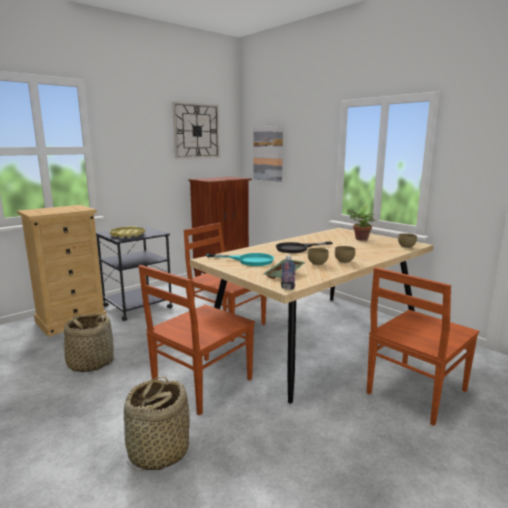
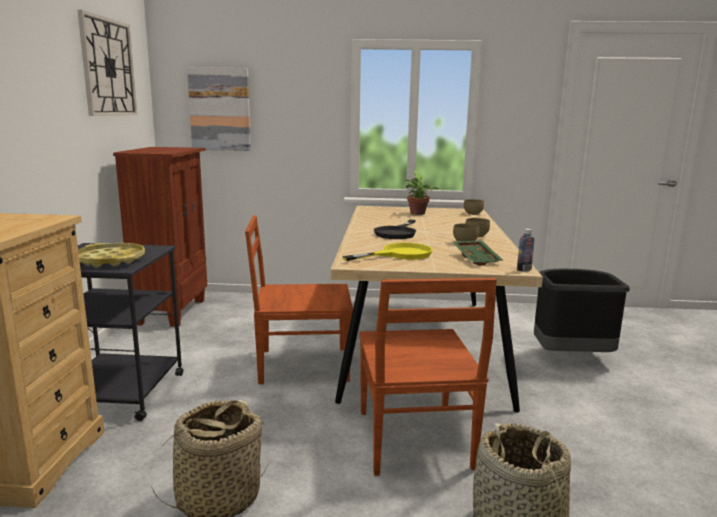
camera: 45 degrees left, 0 degrees up
(249, 260) = (399, 254): turquoise frying pan -> yellow frying pan
(415, 393) = (569, 357): brown chair -> black trash can

